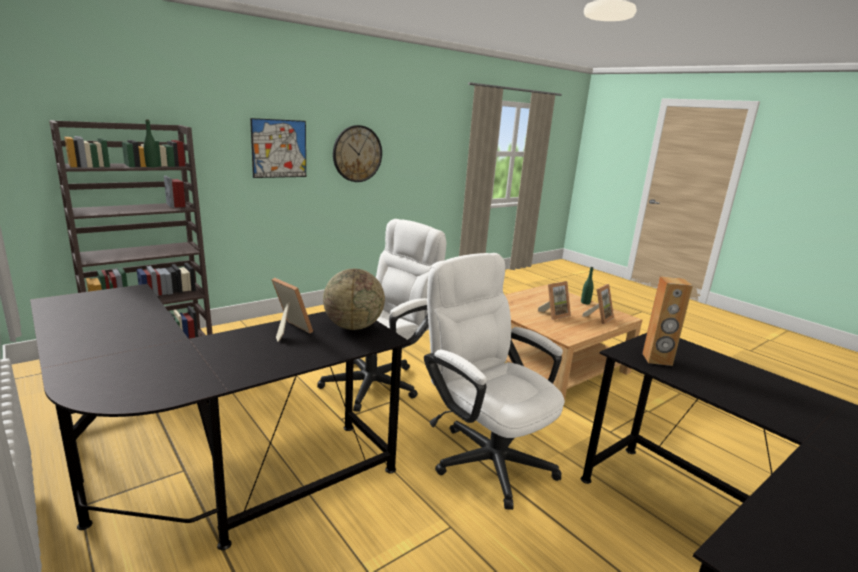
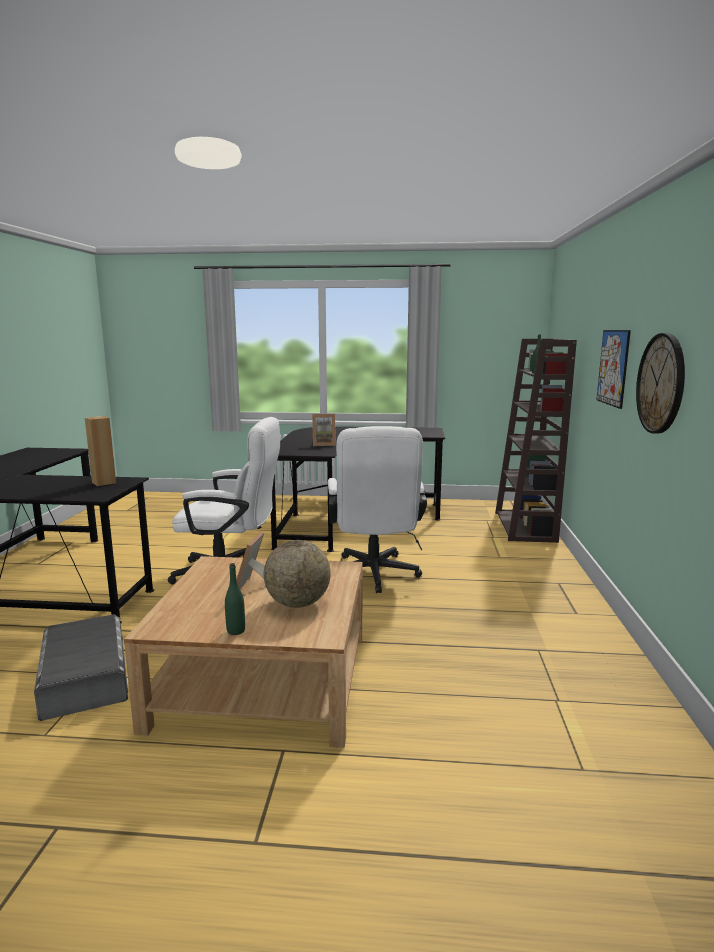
camera: 135 degrees right, 5 degrees down
(353, 326) = (304, 451): globe -> globe (298, 603)
(599, 318) = (193, 607): picture frame -> none
(659, 415) = (84, 675): none -> grey storage box

